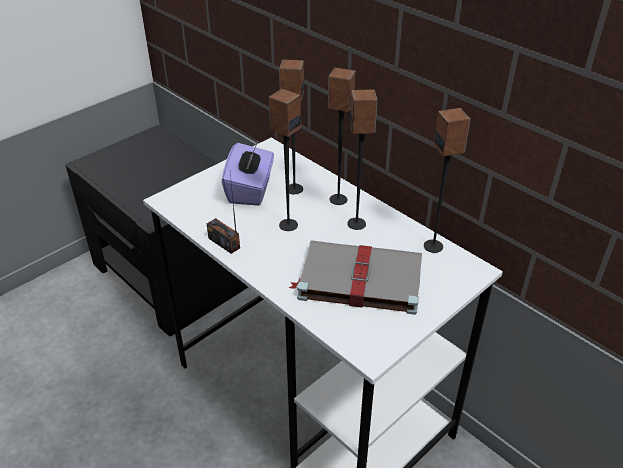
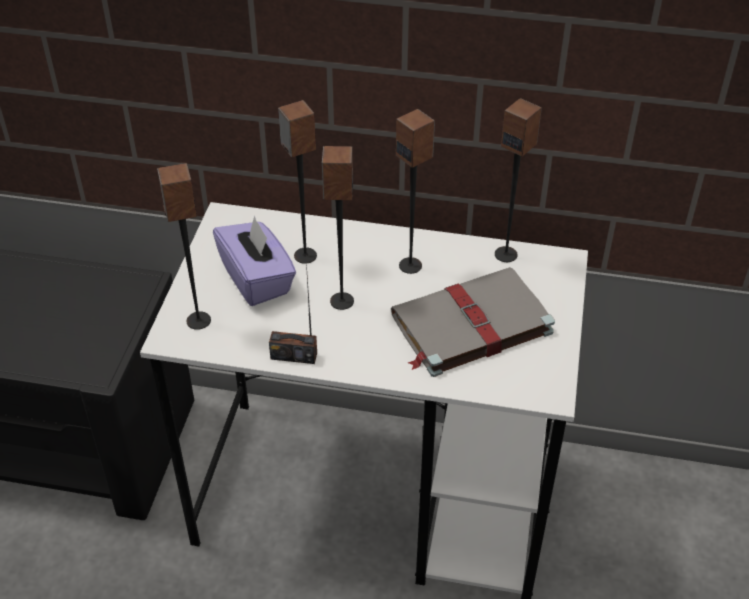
camera: 35 degrees left, 5 degrees up
(338, 199) = (364, 246): speaker -> speaker (198, 321)

